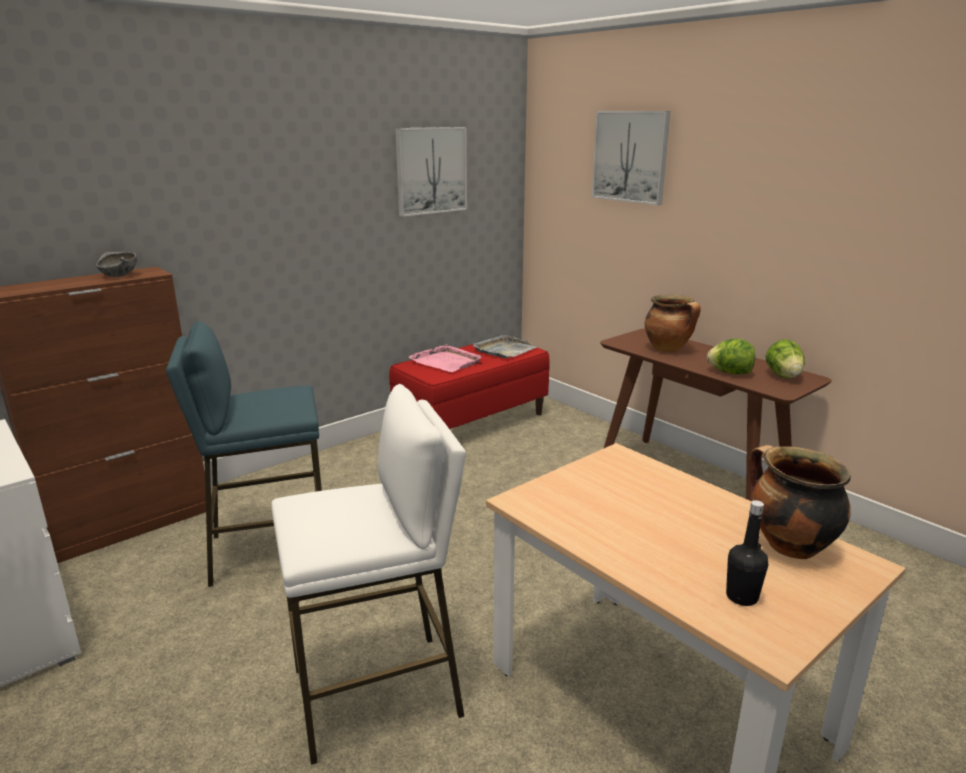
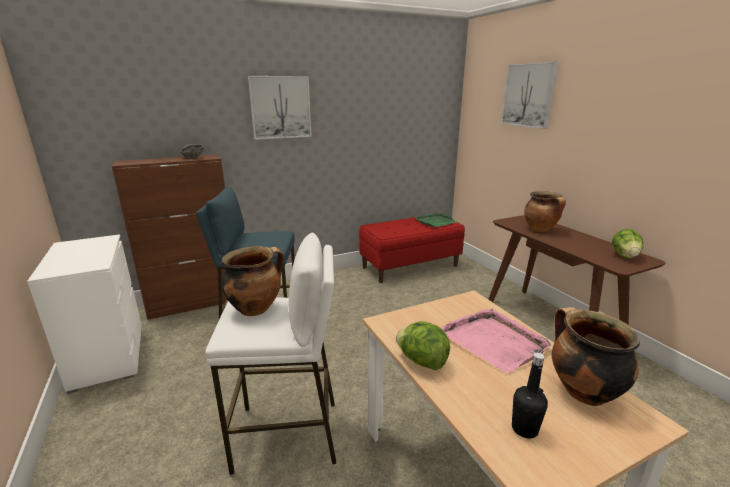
camera: 15 degrees right, 0 degrees up
(328, 506) = (256, 308): none -> cooking pot
(431, 170) = (395, 104): picture -> picture (280, 107)
(446, 361) = (395, 226): pink tray -> pink tray (494, 341)
(504, 350) = (435, 222): grey tray -> green tray
(730, 373) = (582, 250): lettuce -> lettuce (421, 361)

